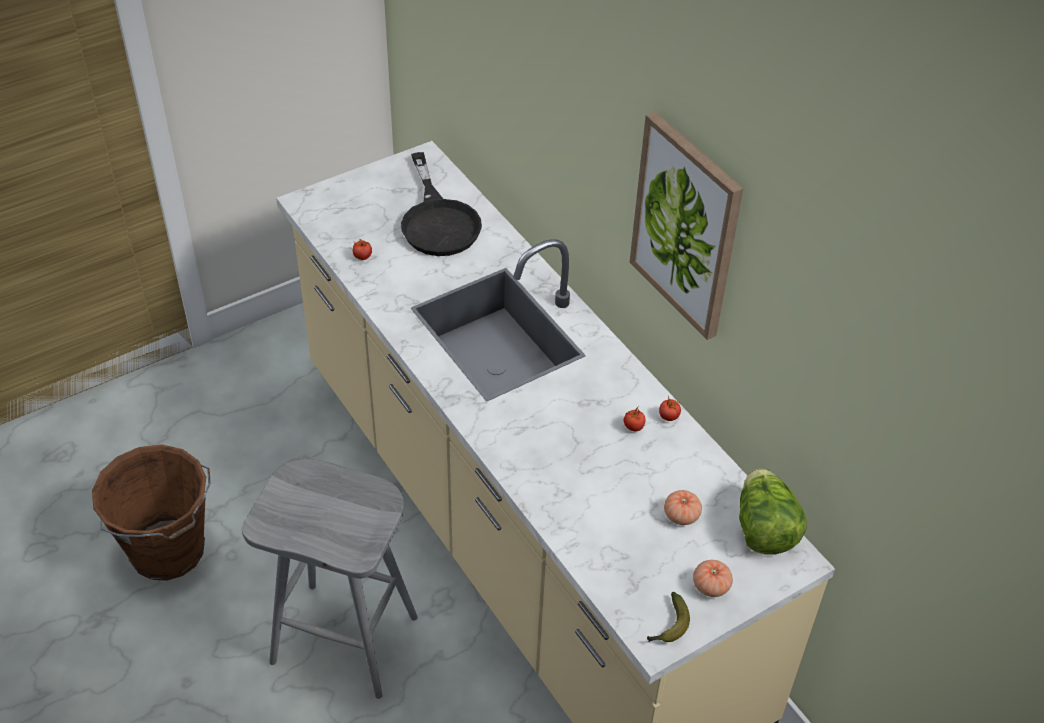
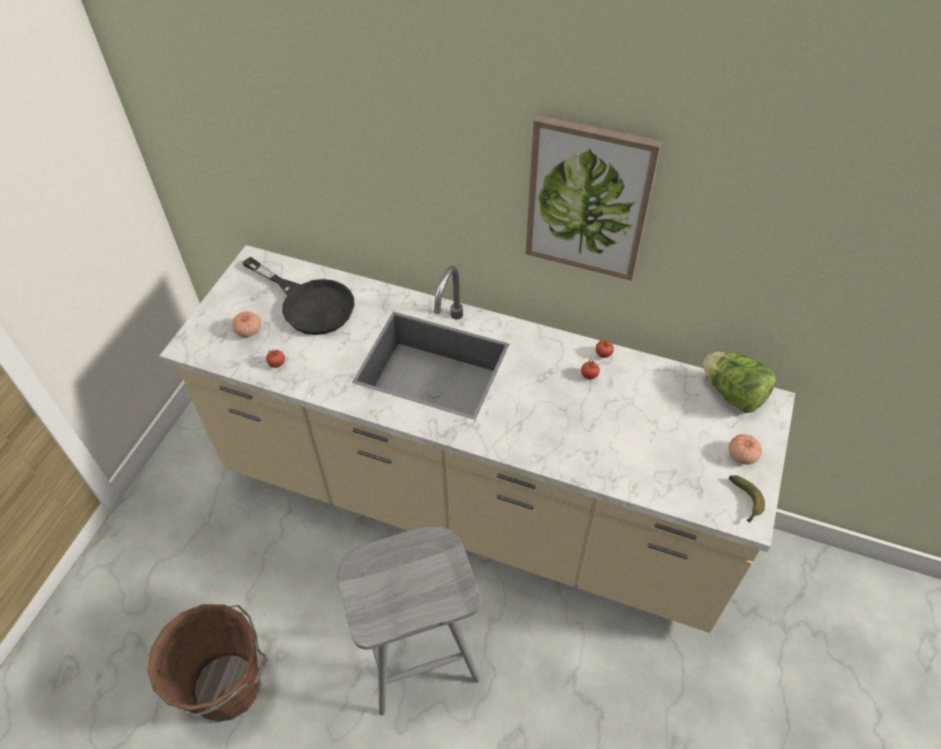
camera: 35 degrees left, 5 degrees up
(681, 515) = (678, 418): tomato -> tomato (248, 331)

